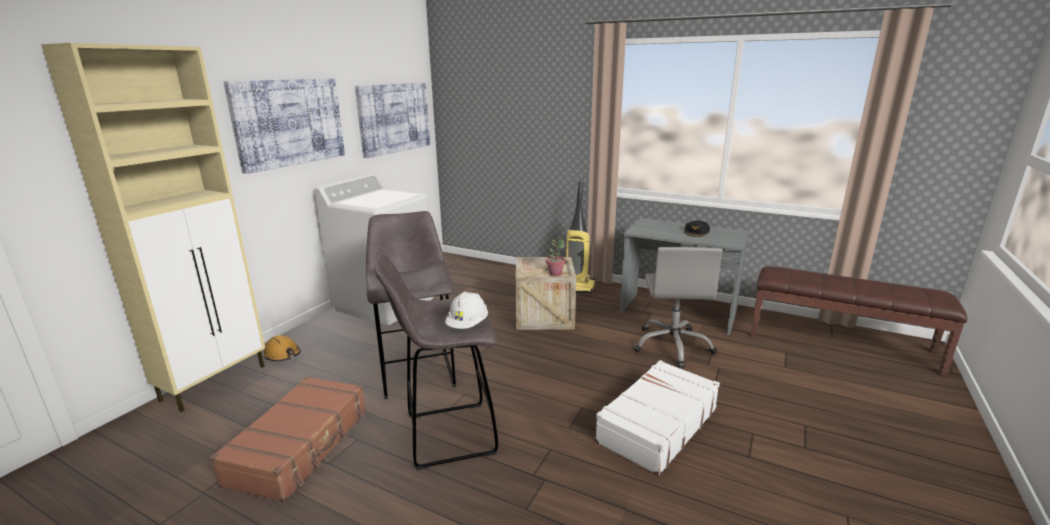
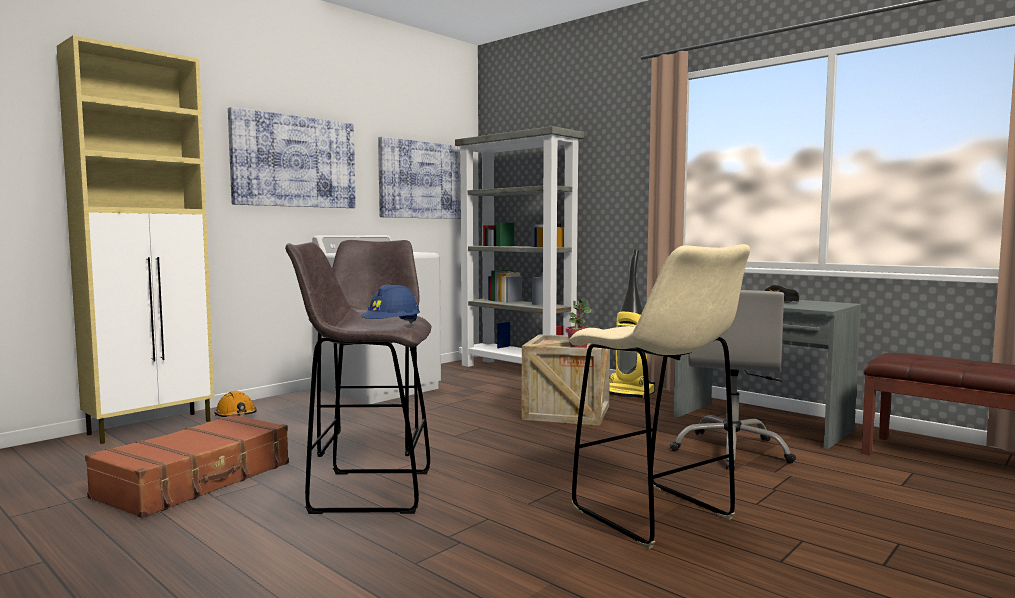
camera: 15 degrees right, 15 degrees down
(467, 325) = (392, 327): white hard hat -> blue hard hat
(483, 267) = (518, 370): none -> grey bookcase
(656, 425) = (655, 515): white suitcase -> beige stool

